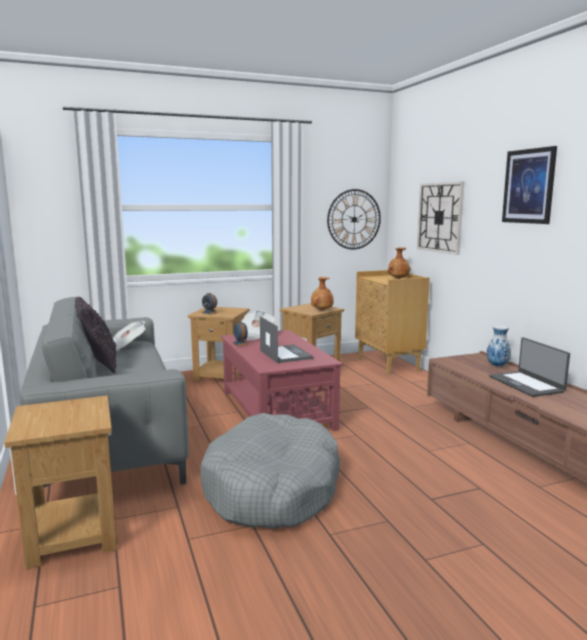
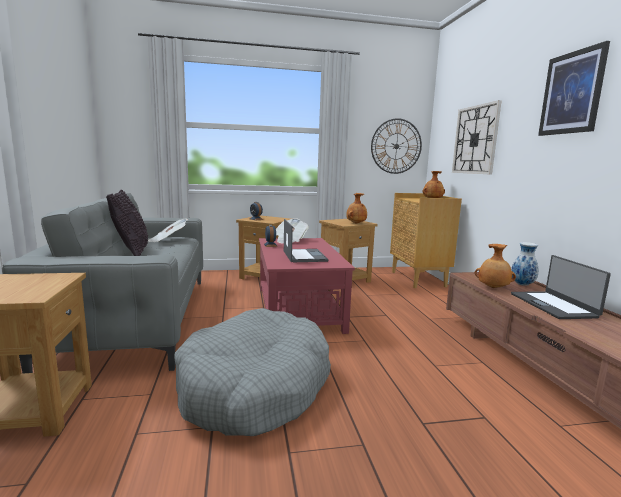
camera: 10 degrees right, 0 degrees up
(472, 372) = (493, 288): none -> brown vase

